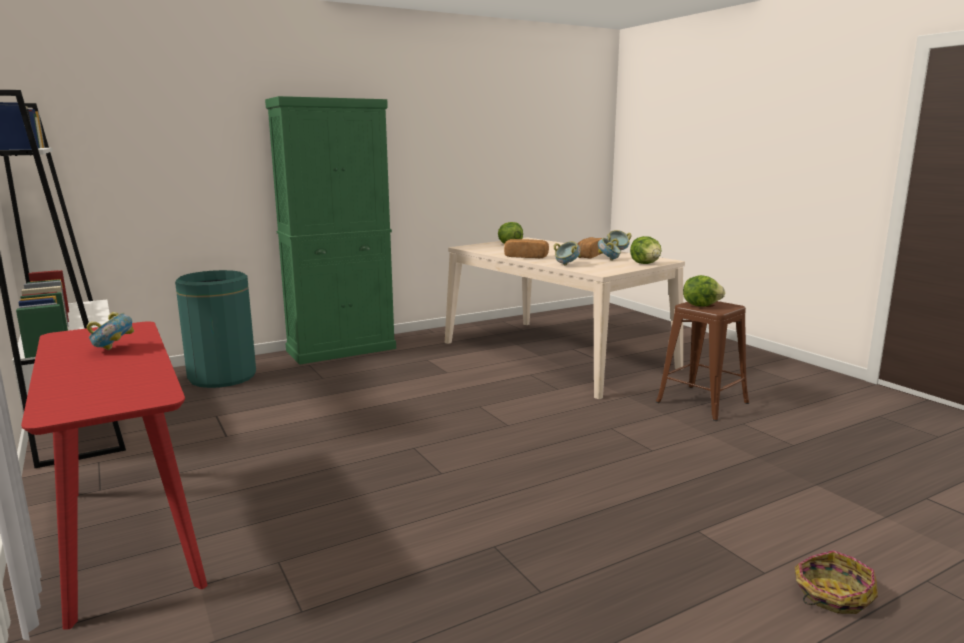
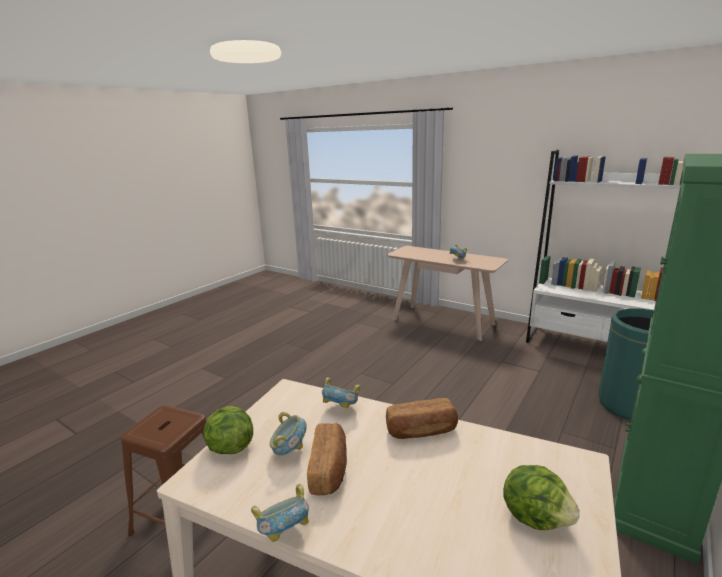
camera: 155 degrees right, 5 degrees up
(128, 535) = (443, 322): red console table -> beige console table
(701, 305) = (175, 420): lettuce -> none
(832, 595) = (179, 367): basket -> none

